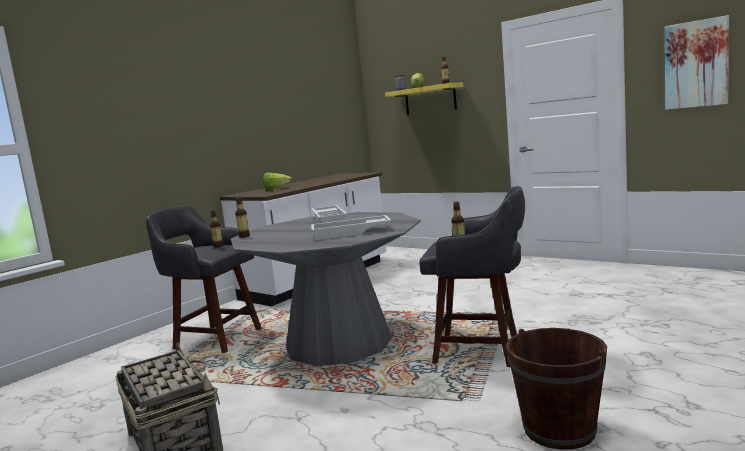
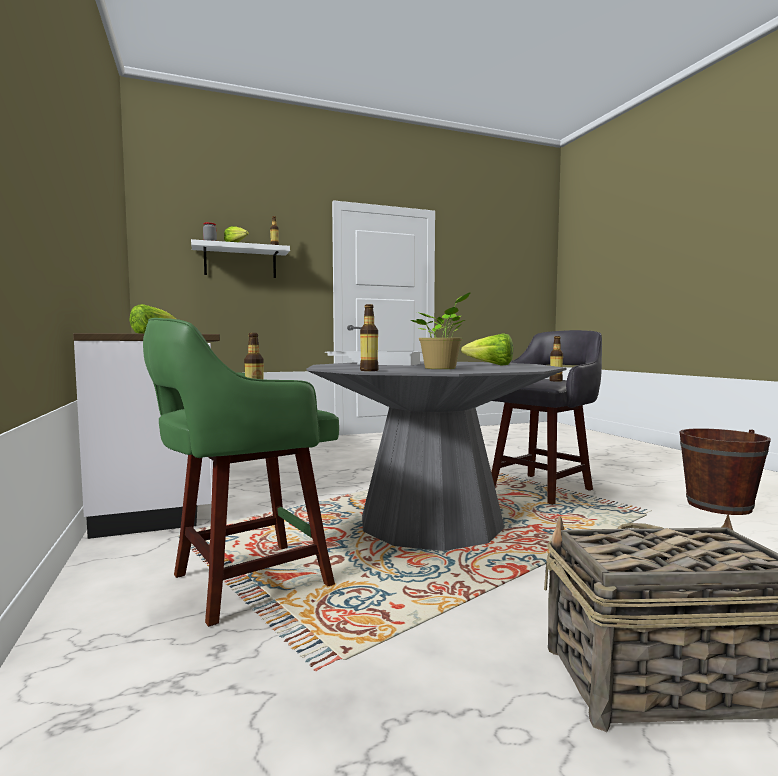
camera: 60 degrees left, 5 degrees down
(215, 339) = (244, 582): grey stool -> green stool
(282, 238) = (442, 368): none -> potted plant
(350, 233) = (491, 365): white tray -> lettuce
(430, 99) = (240, 262): yellow shelf -> white shelf
(696, 64) = (479, 274): picture -> none

